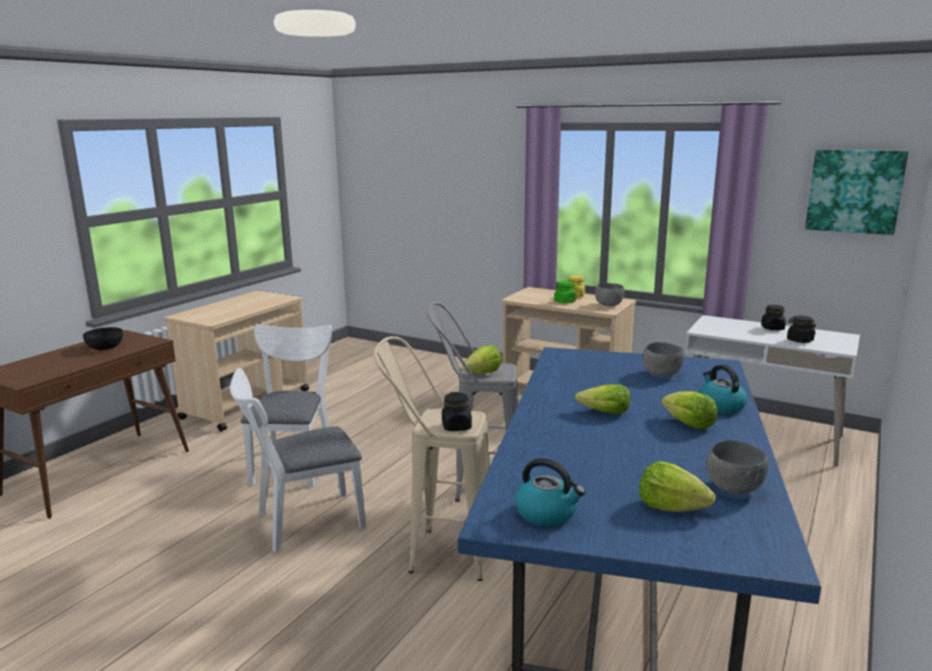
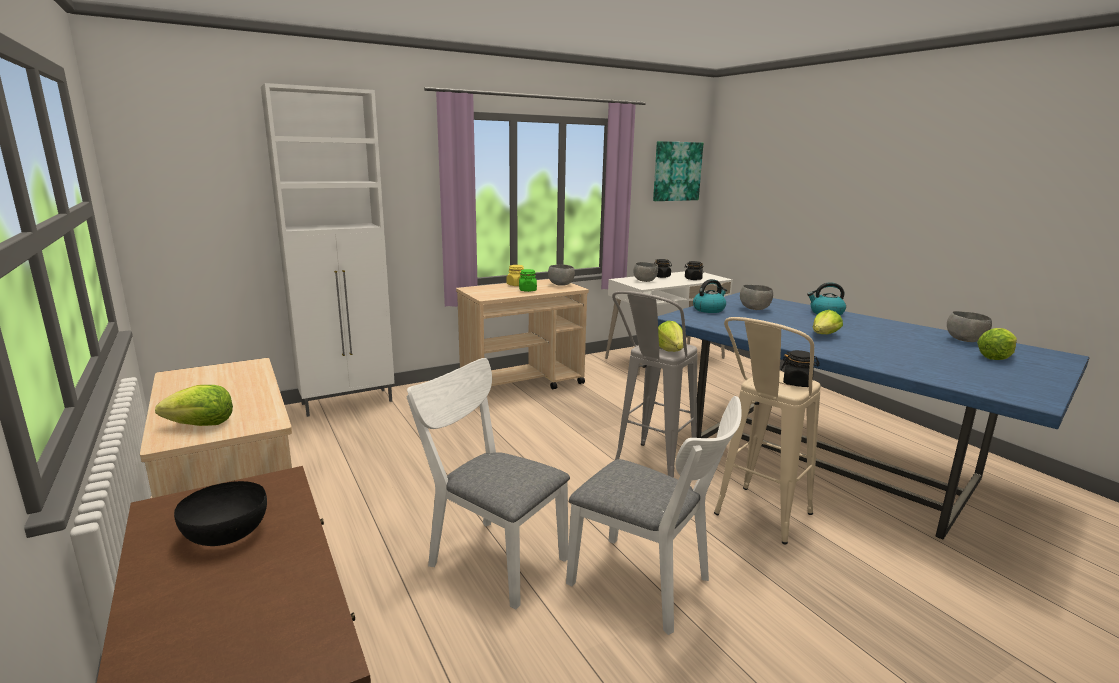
camera: 60 degrees left, 0 degrees up
(302, 523) = (648, 585): white chair -> white chair turned 60 degrees counterclockwise
(441, 360) = (349, 402): none -> white cabinet
(547, 513) = (1012, 384): kettle -> kettle (709, 309)
(689, 424) = (856, 325): lettuce -> lettuce (201, 425)
(730, 327) = (645, 281): none -> grey bowl

